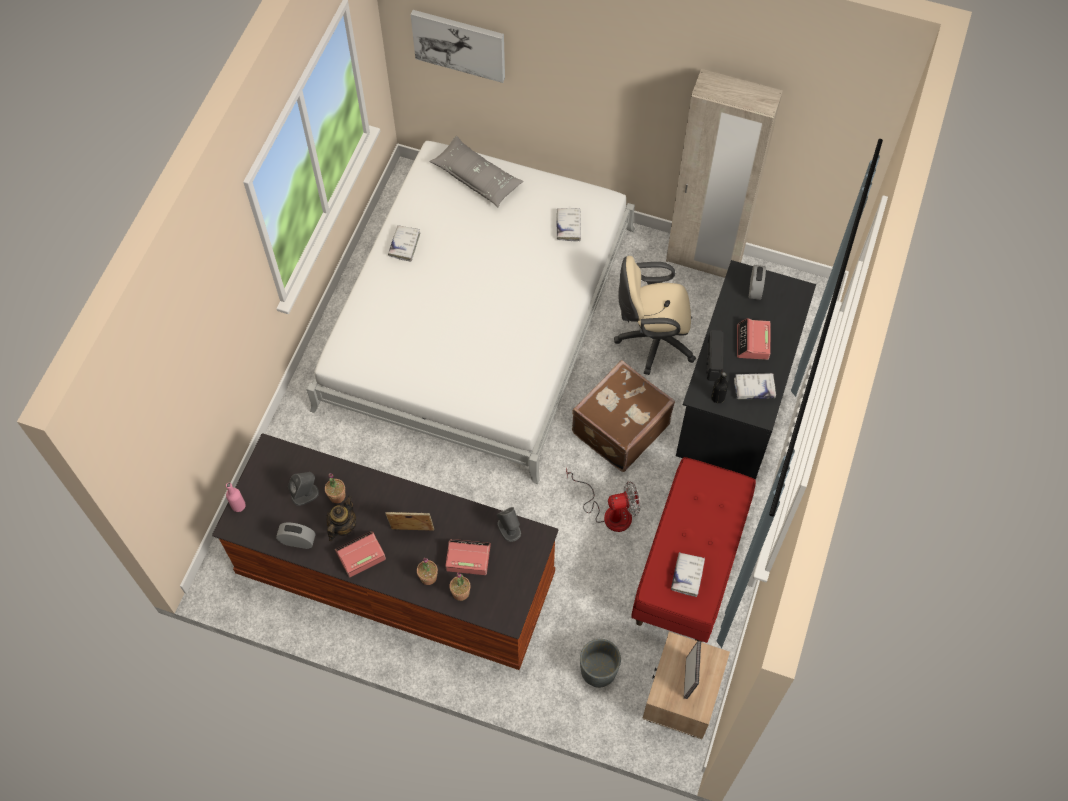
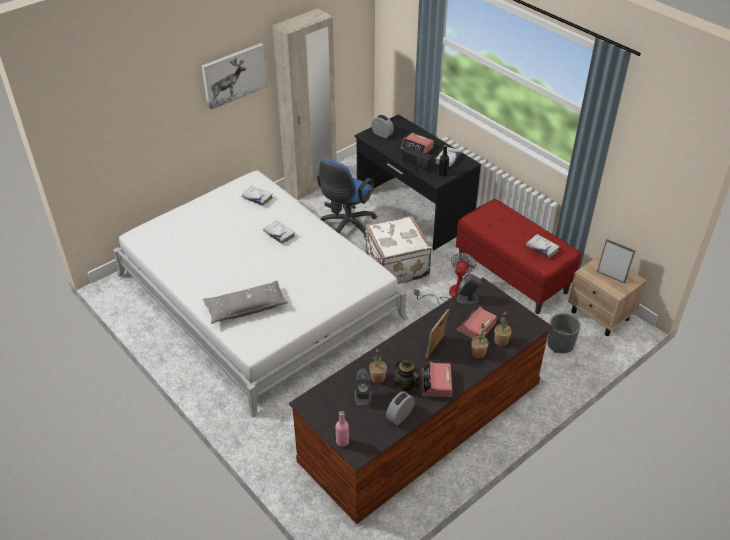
camera: 60 degrees left, 20 degrees down
(404, 245) = (193, 276): white book -> white book (279, 234)
(459, 44) = (116, 128): picture -> picture (234, 75)
(477, 177) = (176, 223): grey pillow -> grey pillow (246, 307)
(619, 428) = (396, 266): brown suitcase -> white suitcase
(651, 340) = (346, 227): beige office chair -> blue office chair

